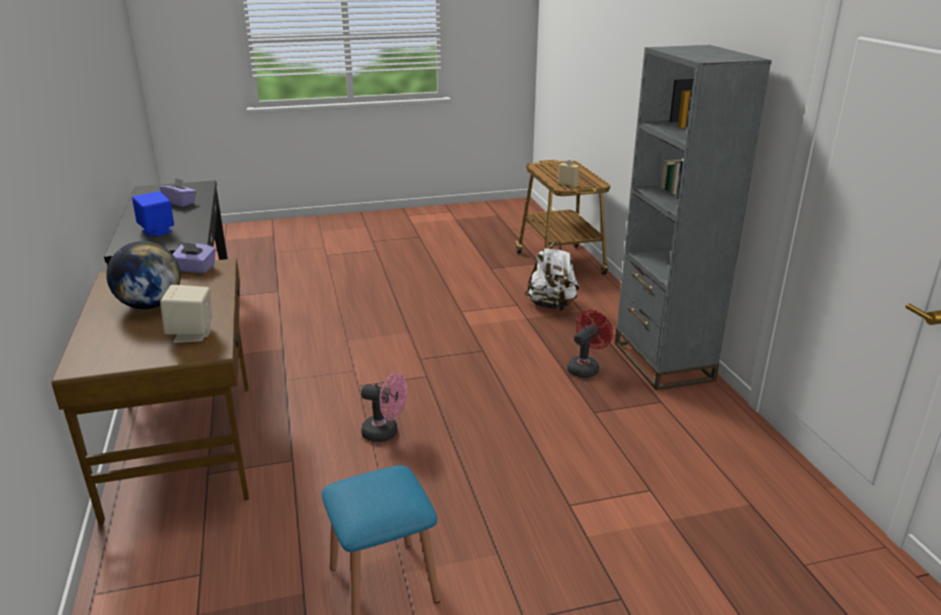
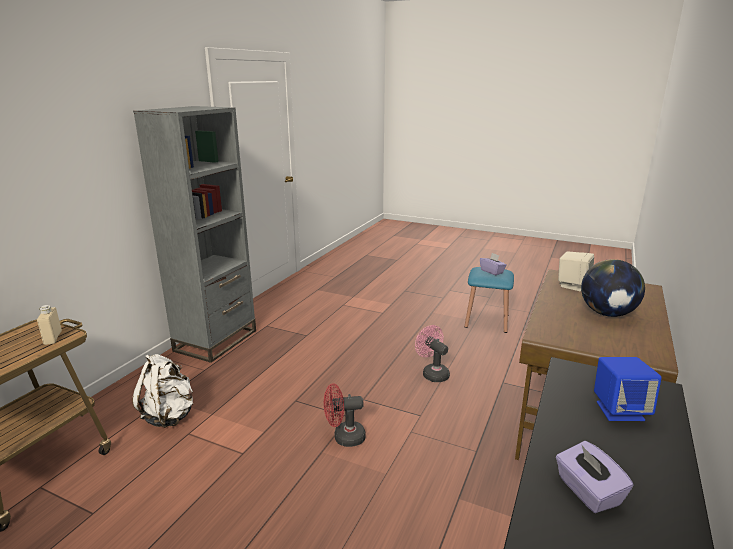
camera: 140 degrees left, 5 degrees down
(195, 269) = (567, 338): purple tissue box -> purple tissue box (492, 271)
(585, 368) = (261, 357): red fan -> red fan (344, 437)

